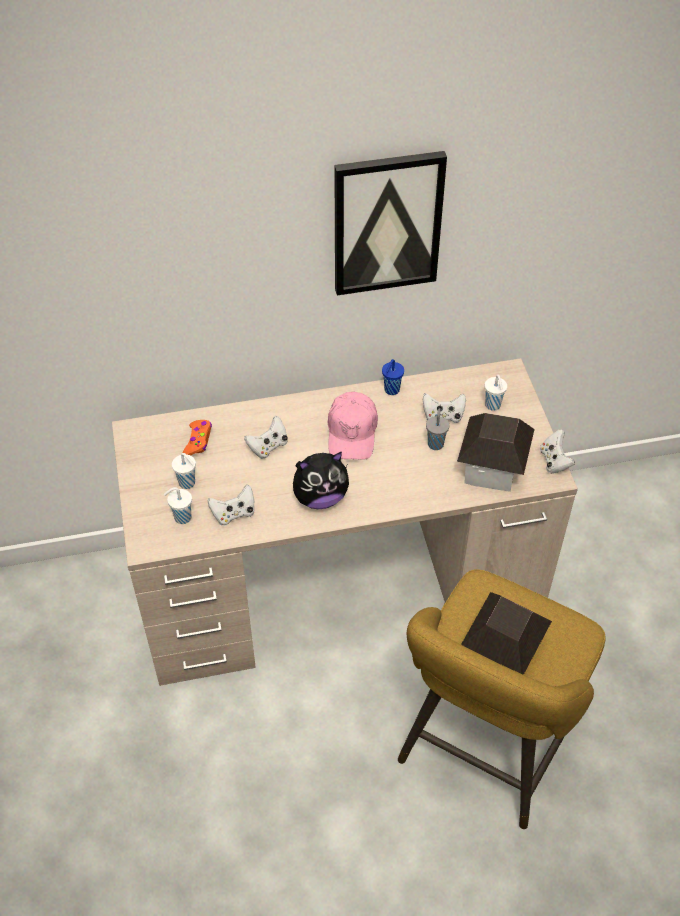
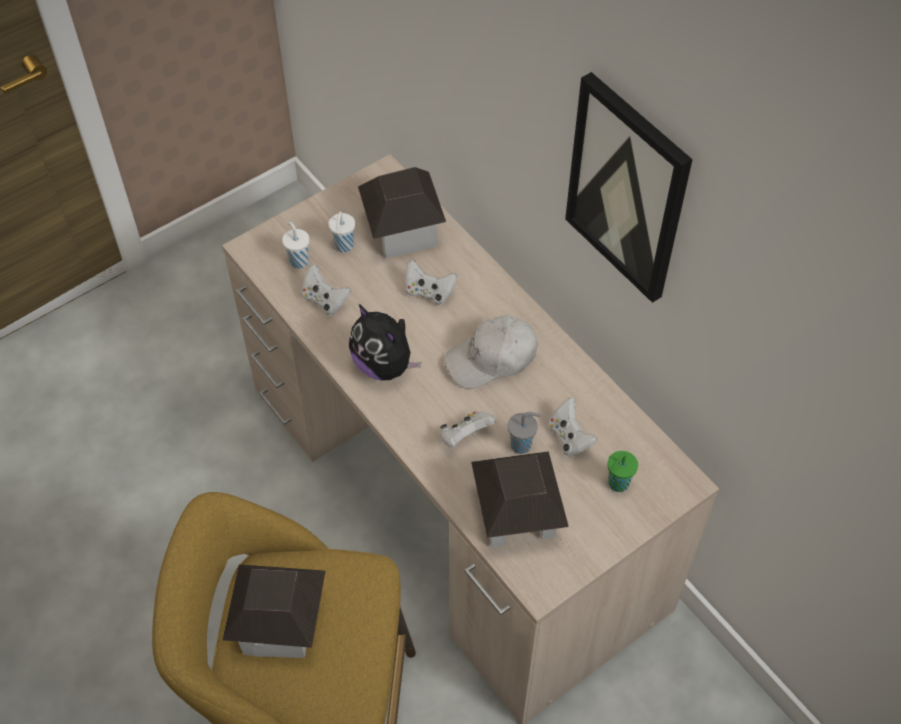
camera: 65 degrees right, 5 degrees up
(198, 441) = (403, 231): orange game controller -> toy house
(352, 433) = (491, 359): pink cap -> white cap
(391, 390) = (577, 372): blue cup -> none
(493, 406) = (617, 484): white cup -> green cup
(554, 461) = (566, 580): white game controller -> white game controller (464, 436)

